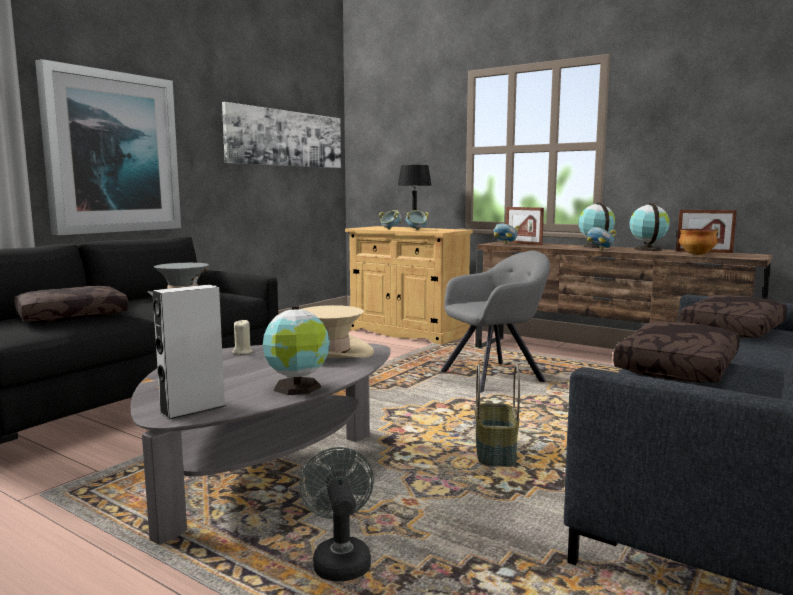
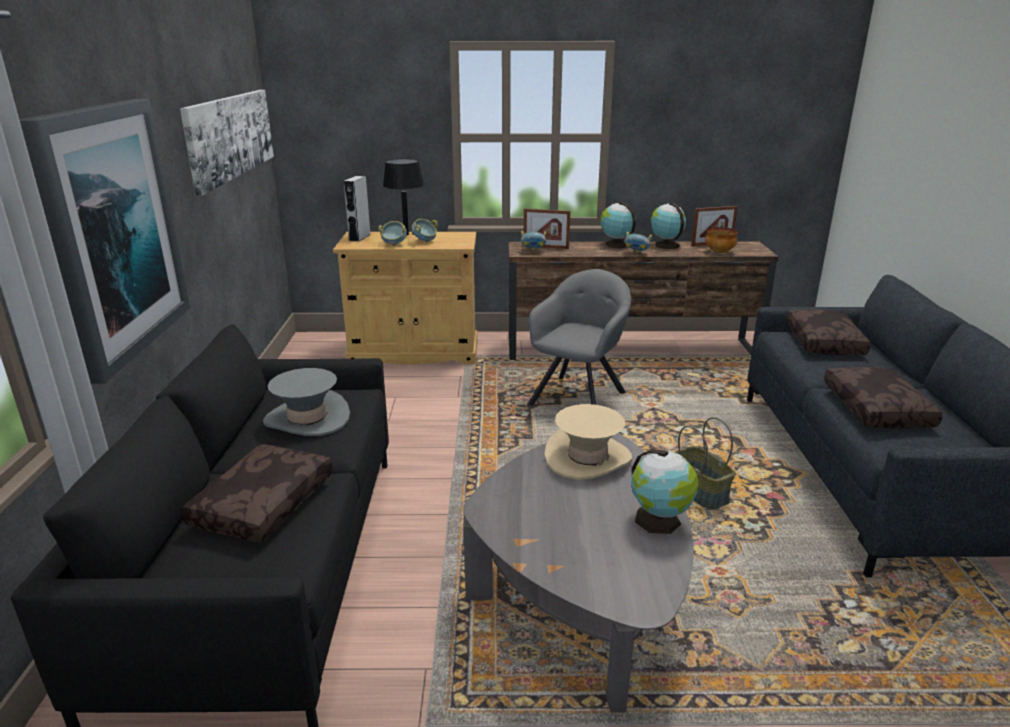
camera: 35 degrees left, 15 degrees up
(193, 409) = (643, 587): grey speaker -> grey speaker (359, 237)
(242, 352) = (512, 486): beige candle -> none
(340, 559) = (754, 648): grey fan -> none

